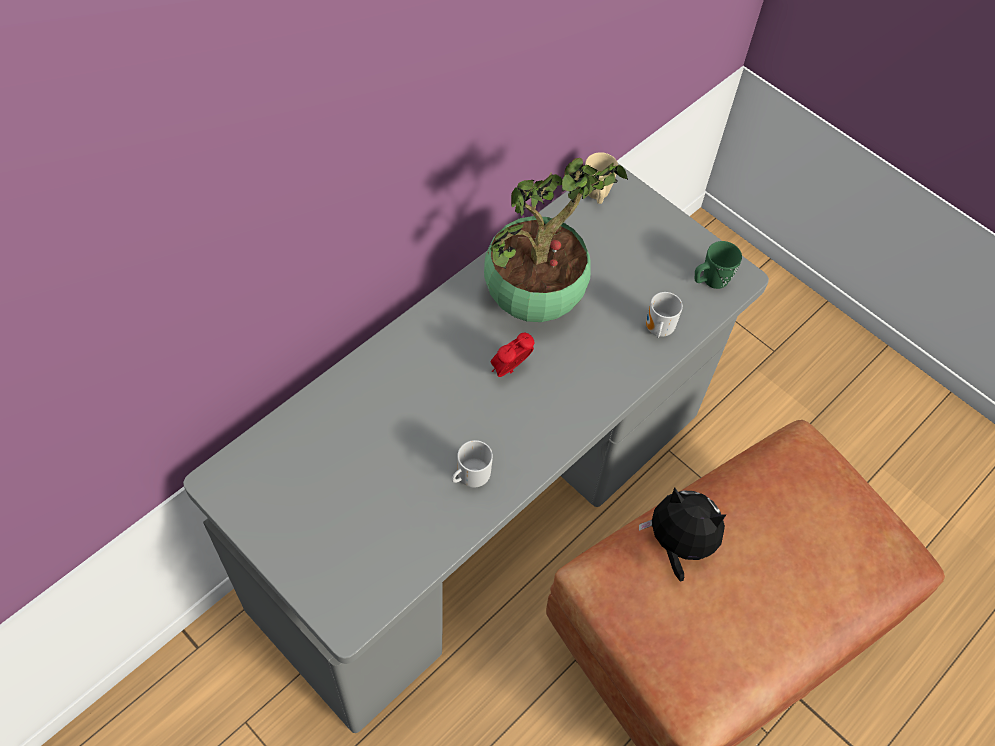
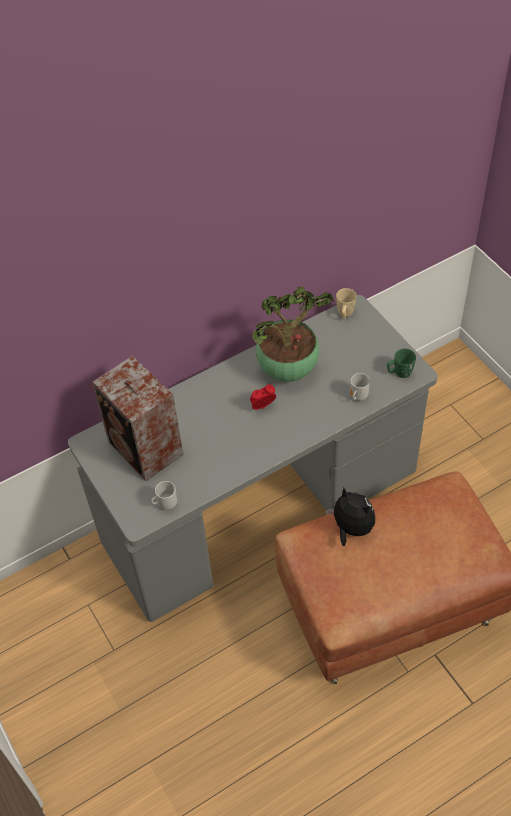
camera: 20 degrees right, 5 degrees down
(329, 478) = (146, 450): none -> speaker
(470, 476) = (224, 461): mug -> mug (166, 503)

